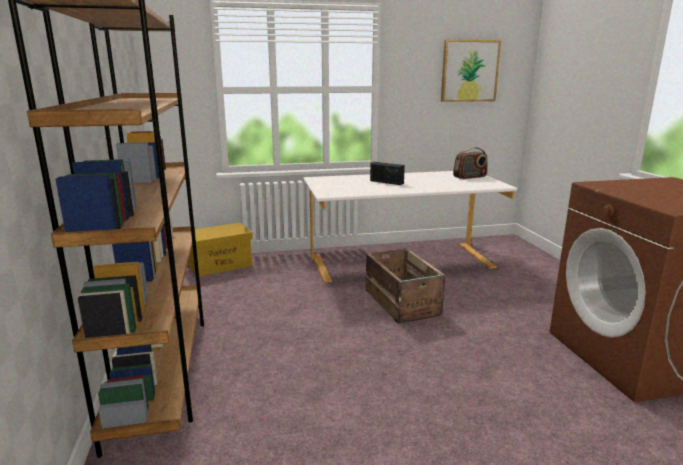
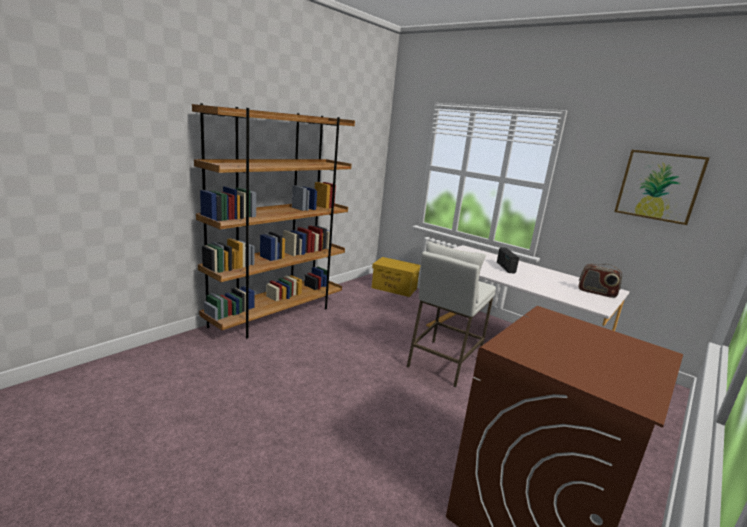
camera: 50 degrees right, 0 degrees up
(401, 303) = (443, 362): crate -> white stool

